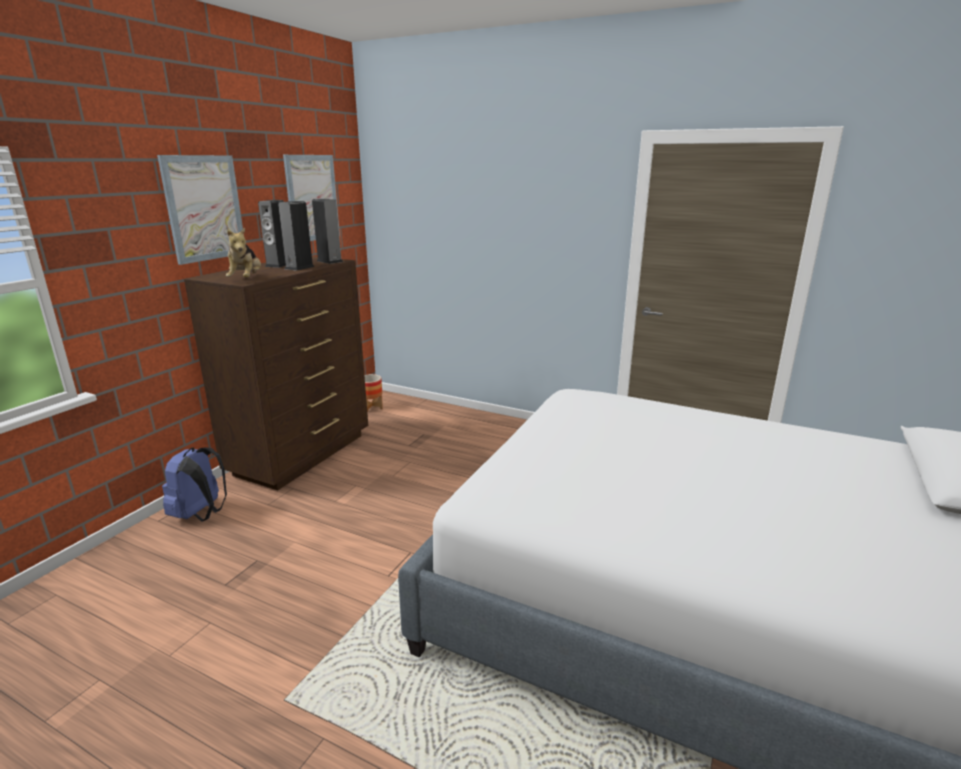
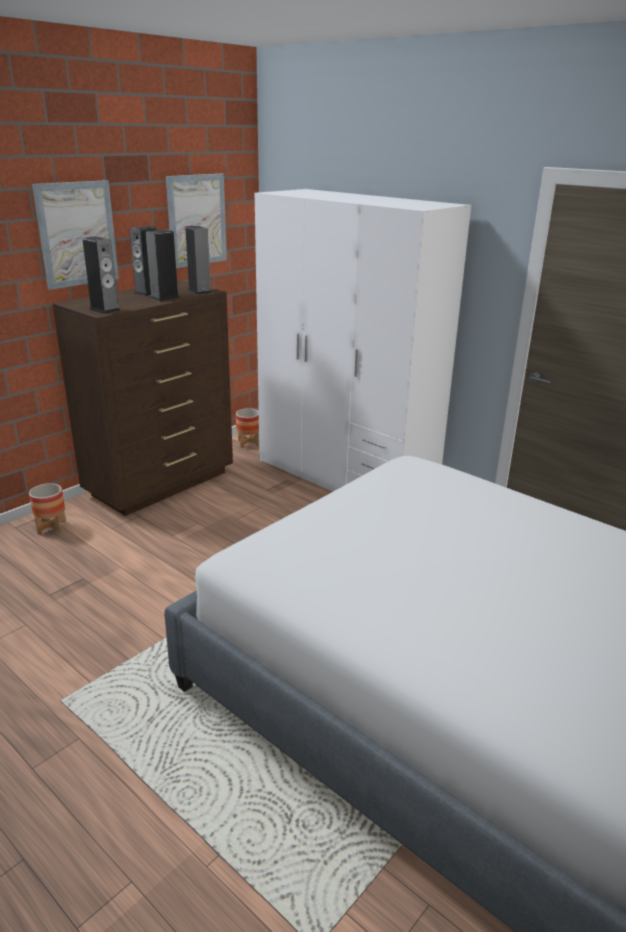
camera: 15 degrees right, 5 degrees up
(201, 514) = (51, 527): blue backpack -> planter
(246, 280) = (104, 310): plush toy -> speaker
(475, 425) = (345, 477): none -> white wardrobe

